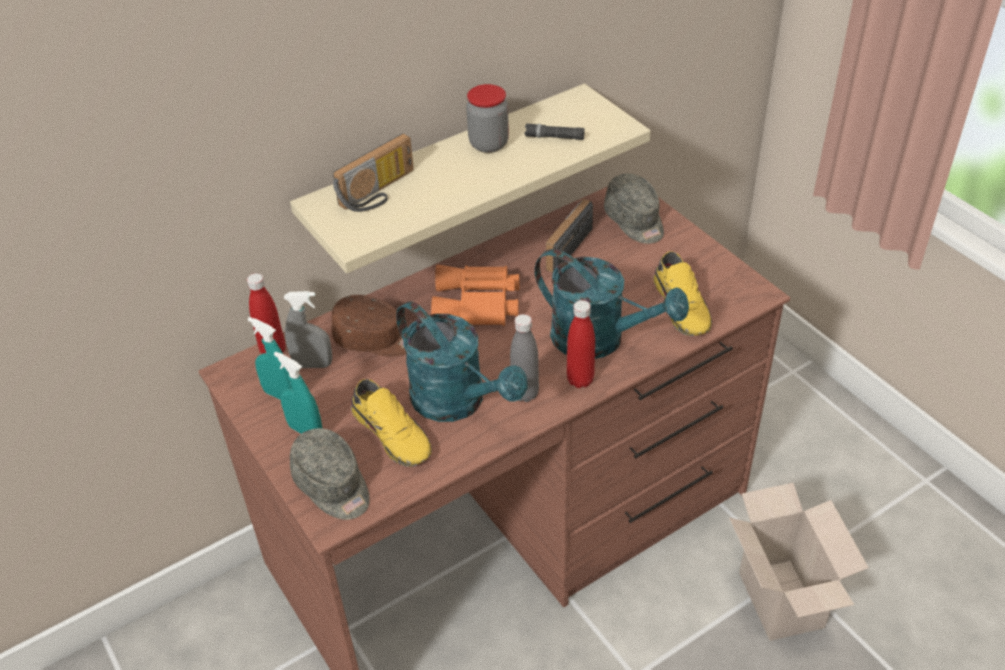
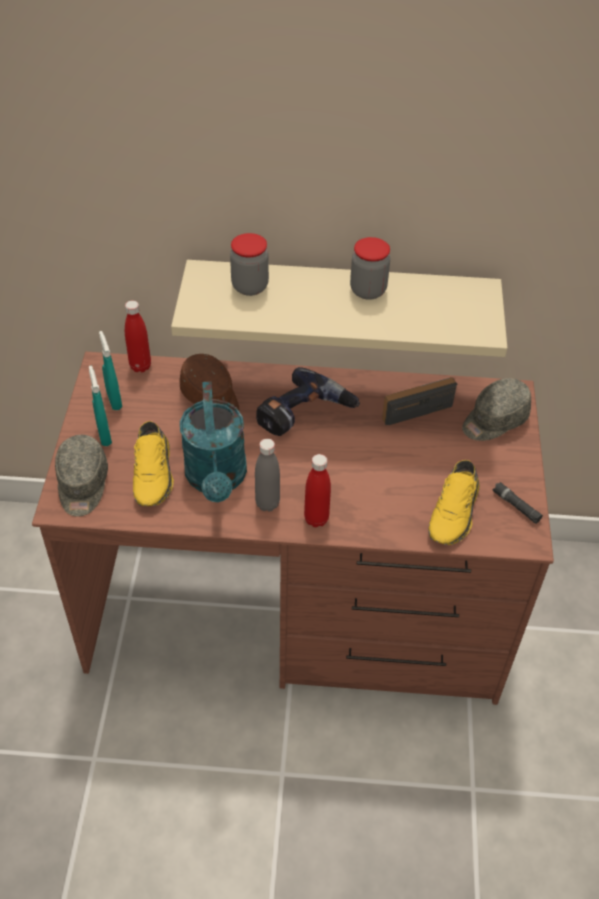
camera: 35 degrees right, 5 degrees up
(313, 365) = (154, 391): grey spray bottle -> none
(380, 193) = (250, 286): radio -> jar
(478, 305) = (305, 416): orange binoculars -> power drill
(554, 137) = (423, 312): black flashlight -> black flashlight (516, 506)
(600, 340) = (363, 498): turquoise watering can -> none
(635, 221) = (494, 420): grey cap -> grey cap turned 45 degrees clockwise
(784, 602) = (444, 807): cardboard box -> none

